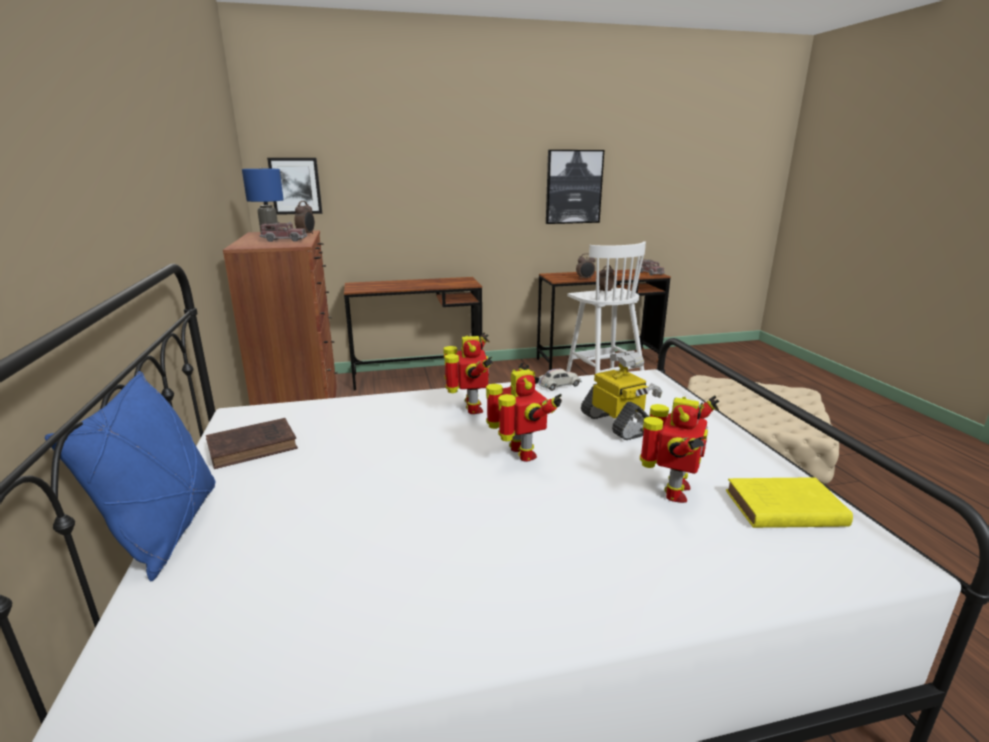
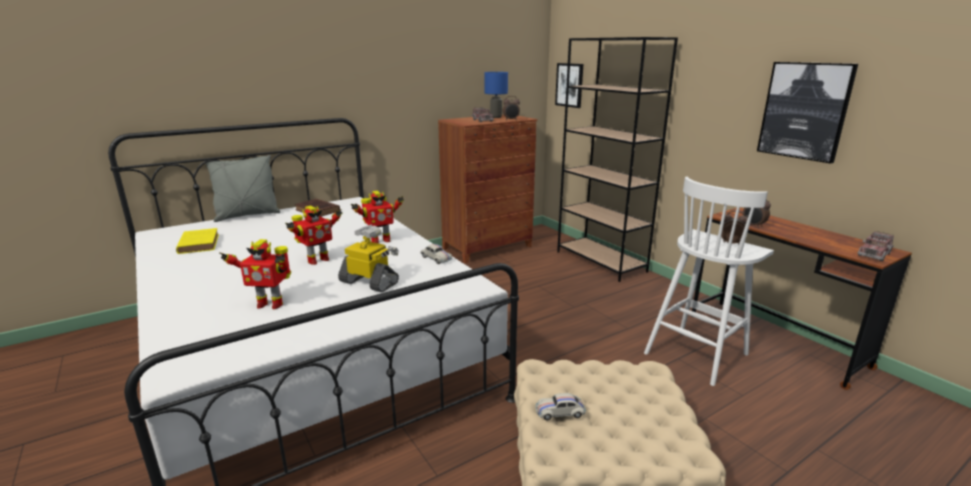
camera: 70 degrees right, 0 degrees up
(167, 529) = (247, 215): blue pillow -> grey pillow
(417, 376) = (601, 261): brown desk -> beige bookcase
(617, 424) = (370, 282): toy robot -> toy robot turned 105 degrees counterclockwise
(766, 418) = (560, 412): none -> white toy car
(781, 508) = (245, 339): yellow book -> yellow book (199, 243)

